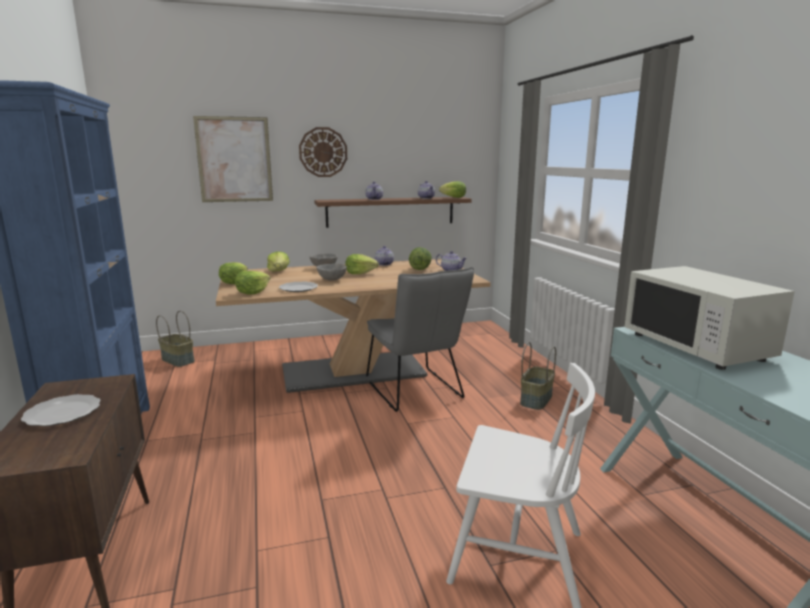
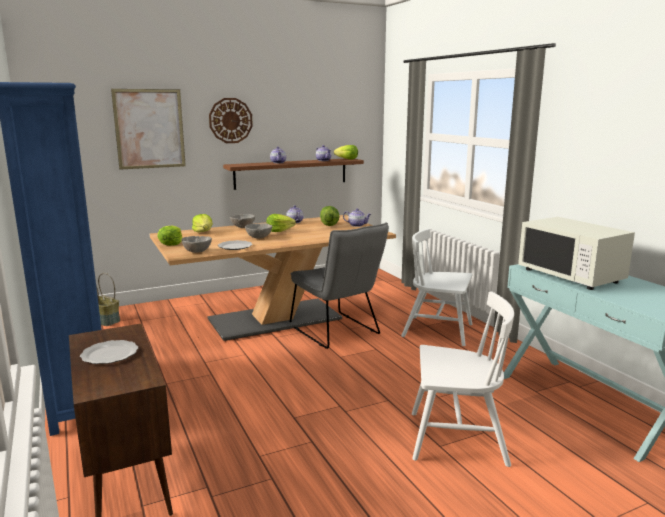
camera: 10 degrees left, 0 degrees up
(253, 292) = (196, 251): lettuce -> grey bowl
(535, 399) = (438, 331): basket -> white chair

